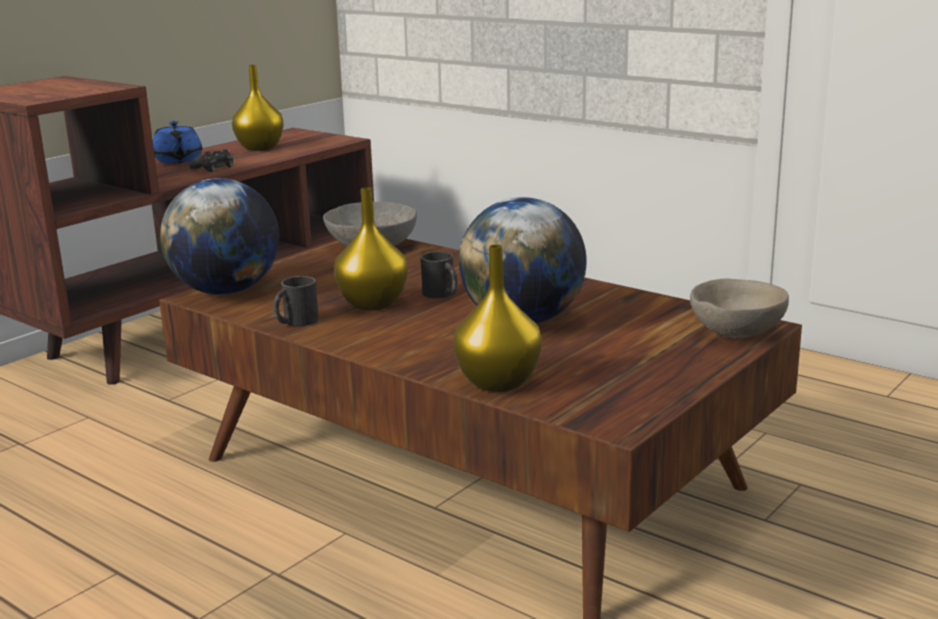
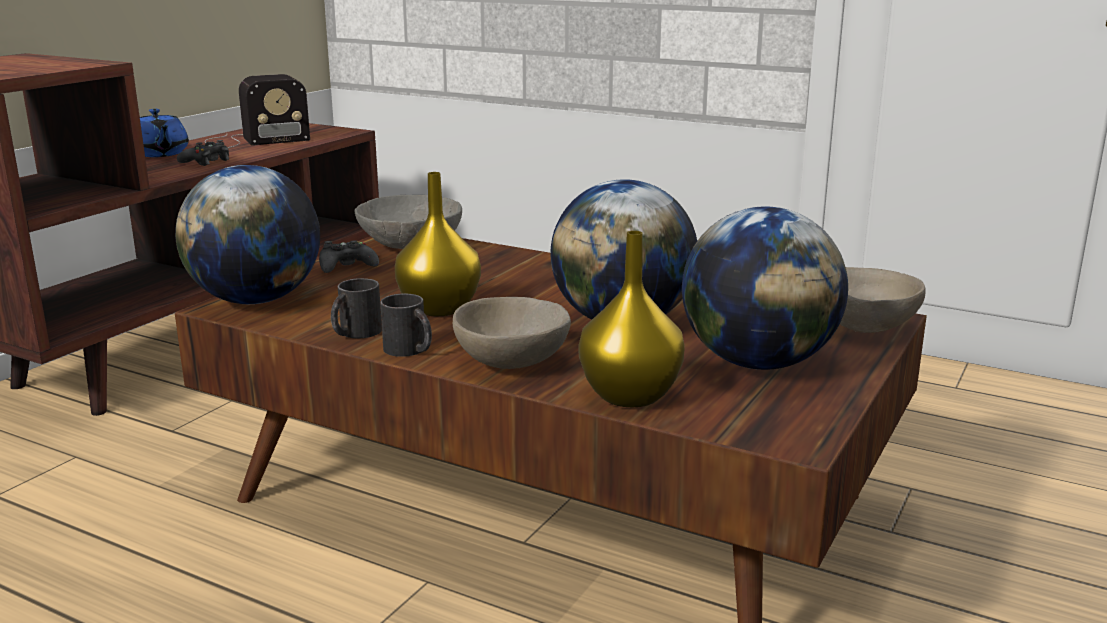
camera: 10 degrees left, 0 degrees up
(260, 148) = (253, 140): yellow vase -> radio
(310, 264) = (347, 266): none -> black game controller
(413, 351) = (511, 363): none -> beige bowl
(442, 294) = (516, 295): black mug -> black mug (410, 350)
(621, 360) = (757, 362): none -> globe

